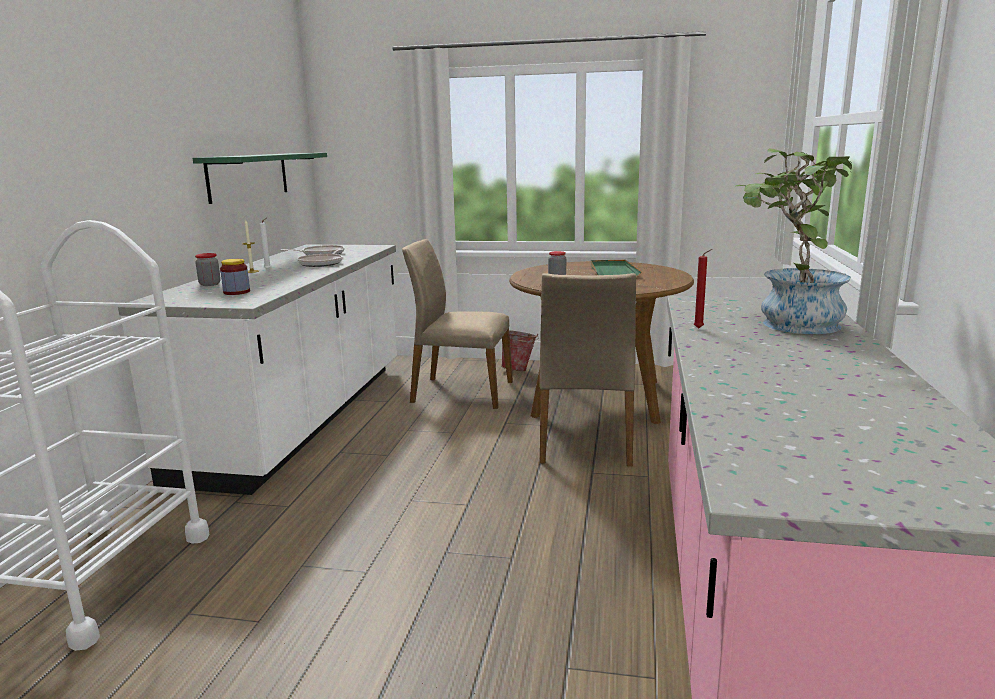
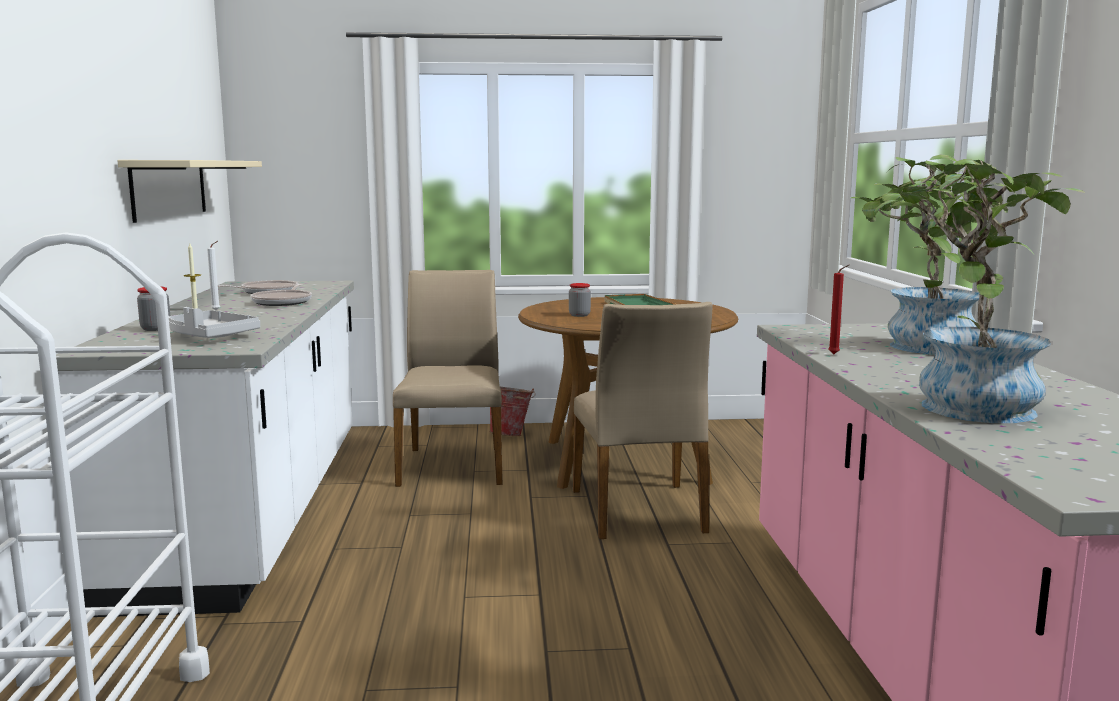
camera: 15 degrees left, 5 degrees down
(236, 292) = (210, 336): jar -> grey tray
(248, 176) = (169, 188): green shelf -> beige shelf
(461, 392) = (453, 465): beige chair -> beige chair turned 90 degrees clockwise
(757, 387) = (964, 404): none -> potted plant

